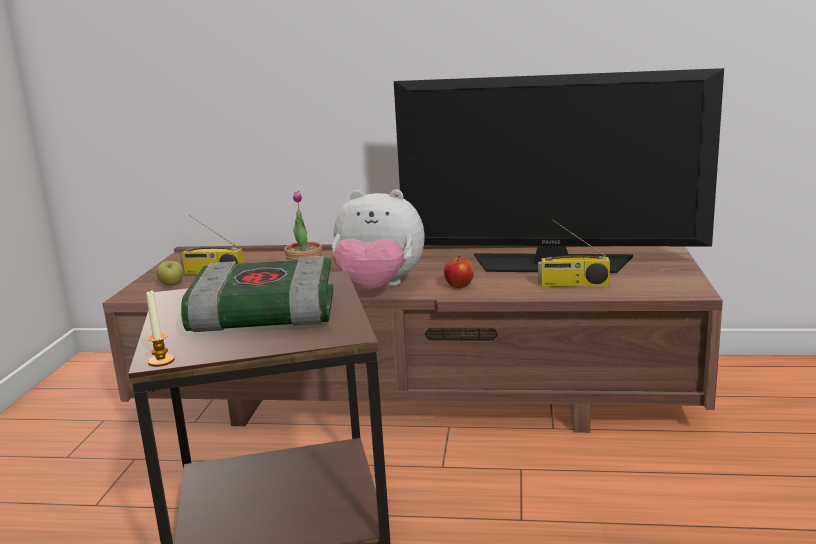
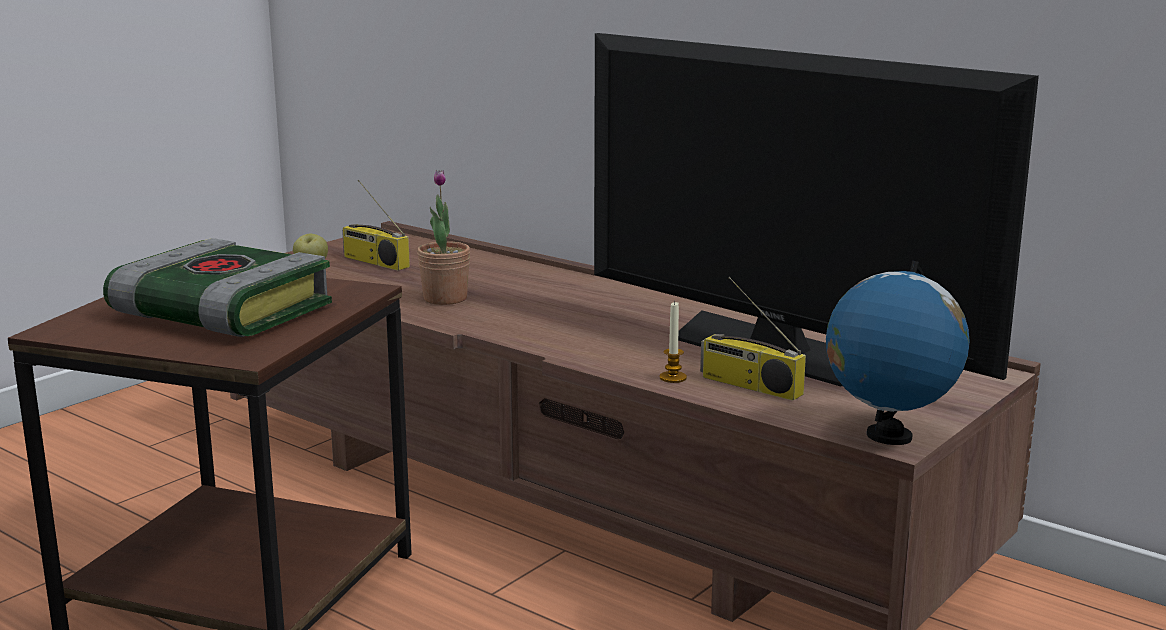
camera: 30 degrees right, 0 degrees up
(161, 361) = (50, 334): candle -> candle (673, 378)
(379, 288) = (508, 326): plush toy -> none
(459, 286) = (604, 348): apple -> none
(685, 290) = (888, 436): none -> globe

